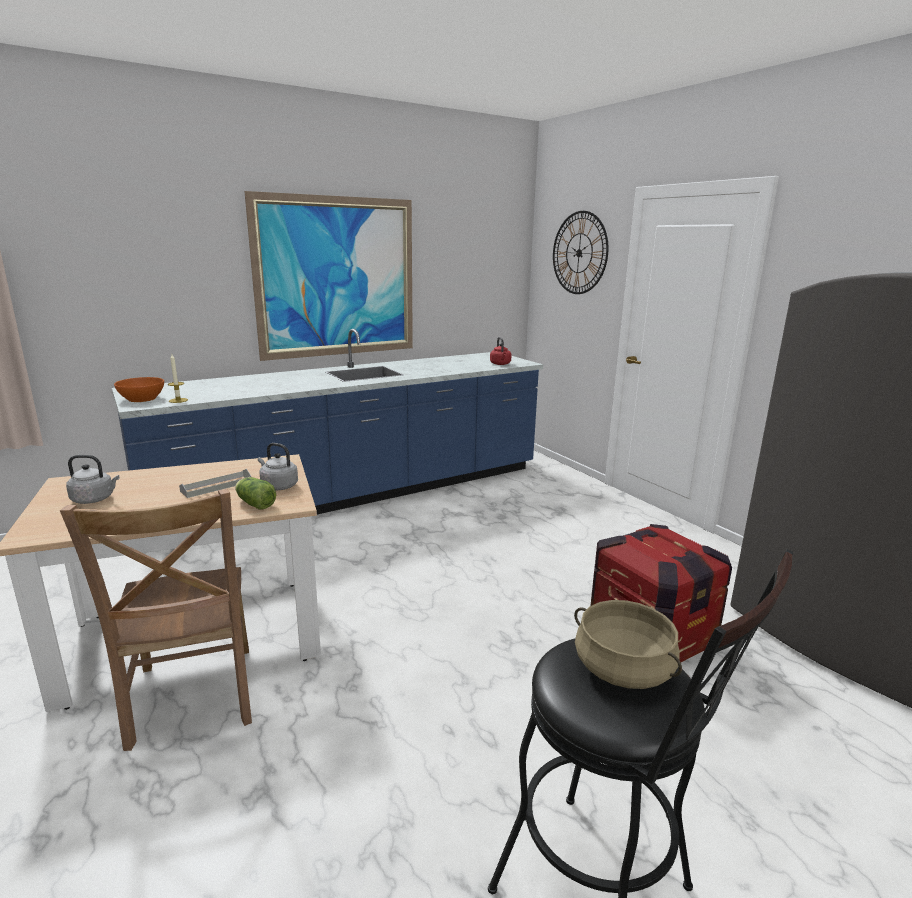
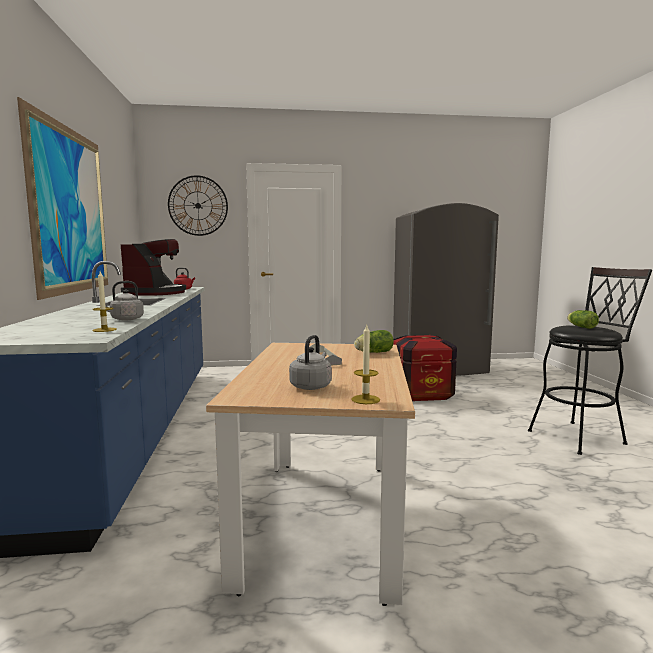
camera: 65 degrees left, 10 degrees down
(39, 526) = (365, 399): none -> candle
(142, 399) = (58, 337): orange bowl -> none
(192, 699) = (415, 523): brown chair -> none
(278, 486) = (342, 348): grey kettle -> grey kettle (125, 319)
(445, 365) = (156, 293): none -> coffee machine
(622, 669) = (580, 327): beige cooking pot -> lettuce

